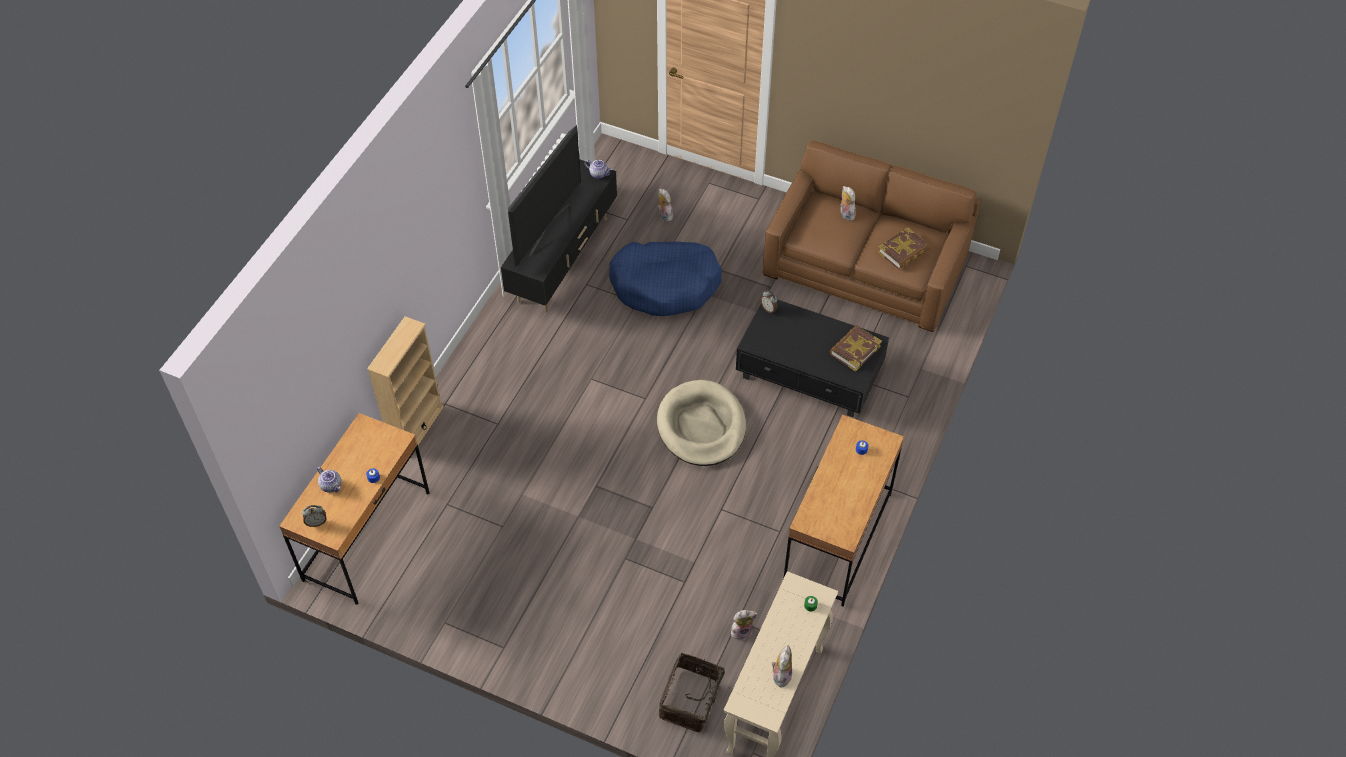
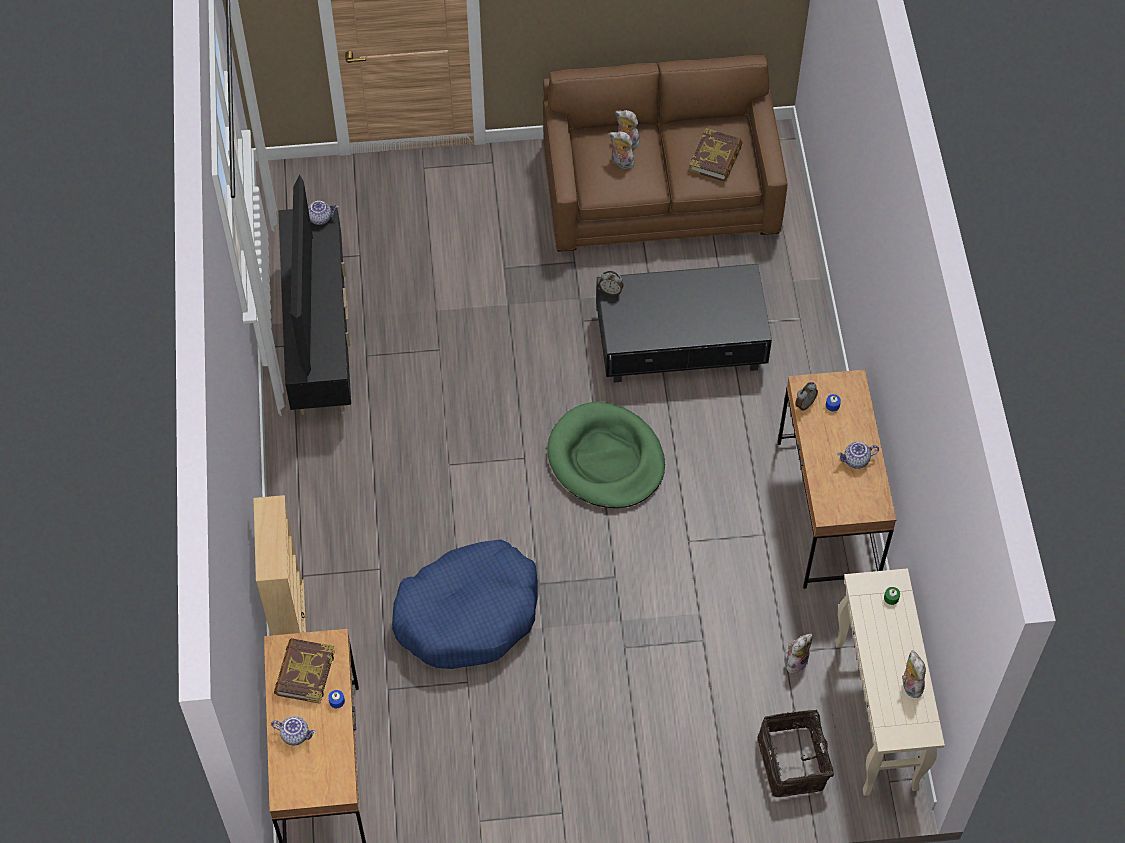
camera: 30 degrees left, 5 degrees up
(316, 522) = (310, 784): alarm clock -> alarm clock (804, 404)
(664, 215) = (398, 230): plush toy -> plush toy (621, 162)
(665, 285) = (457, 314): blue dog bed -> blue dog bed (468, 613)
(701, 426) = (606, 459): beige dog bed -> green dog bed
(852, 496) = (856, 461): none -> teapot
(854, 350) = (732, 295): book -> book (304, 673)

